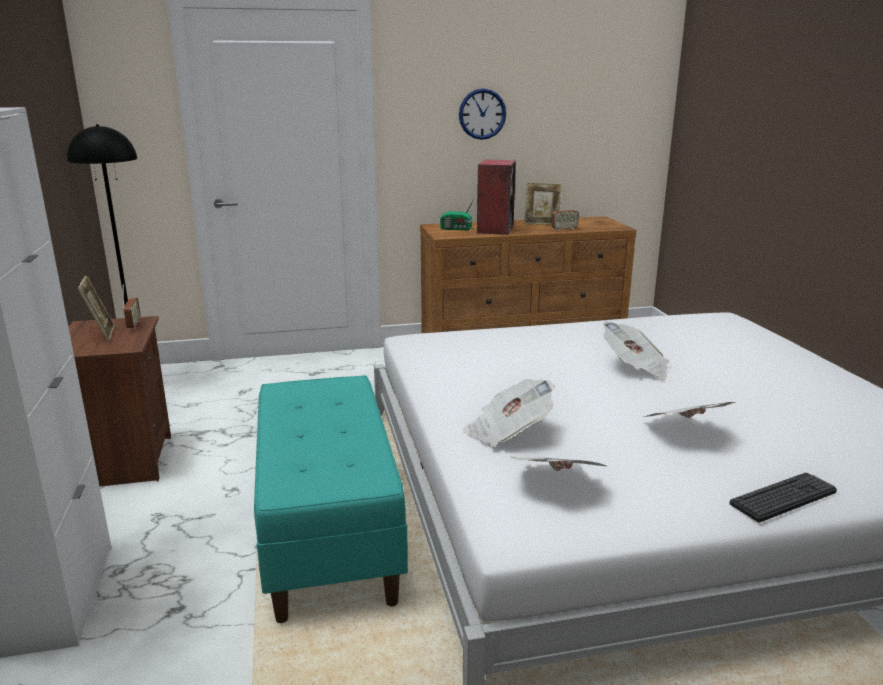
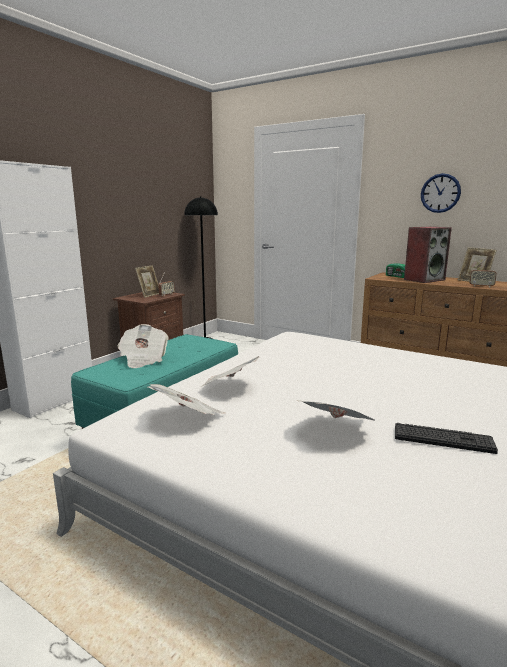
camera: 45 degrees right, 5 degrees down
(635, 368) = (398, 386): newspaper -> newspaper (143, 359)
(783, 498) = (303, 499): keyboard -> keyboard (443, 439)

